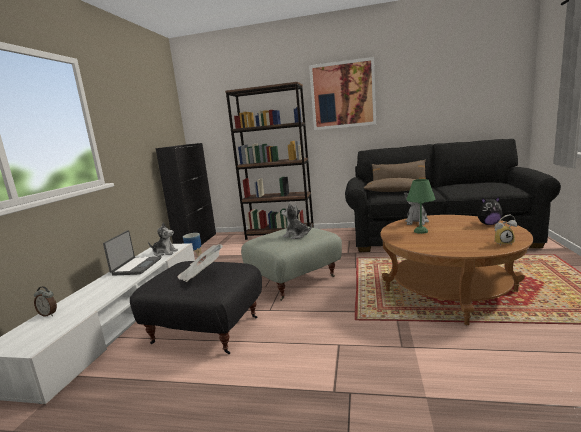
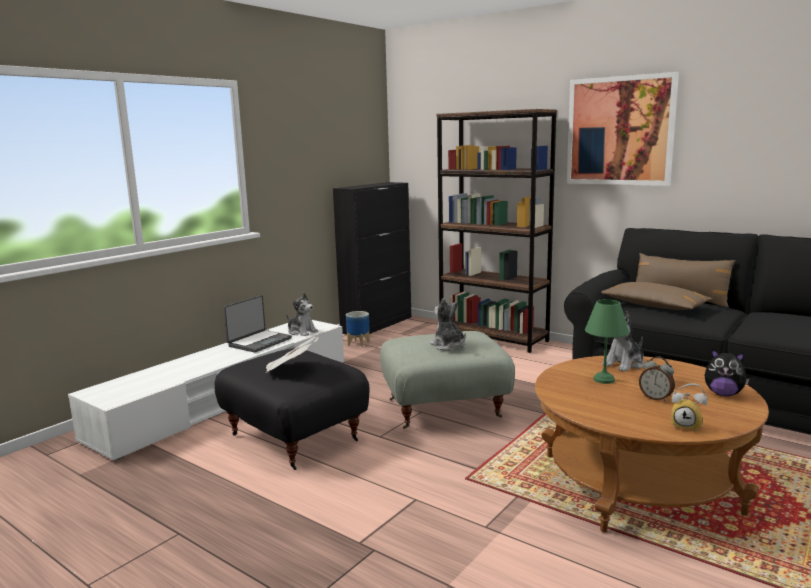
camera: 25 degrees right, 0 degrees up
(49, 314) = (146, 374): alarm clock -> alarm clock (656, 398)

